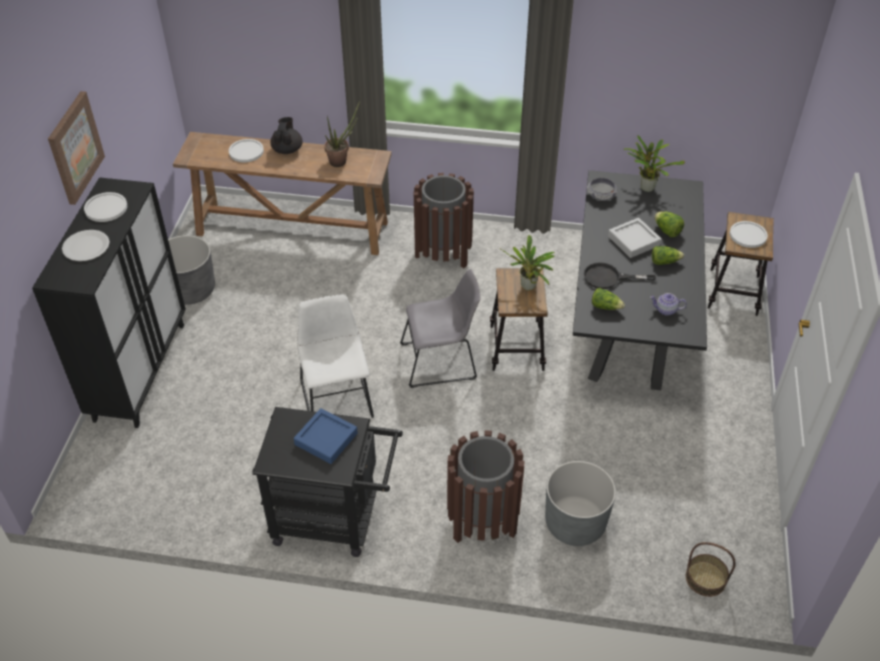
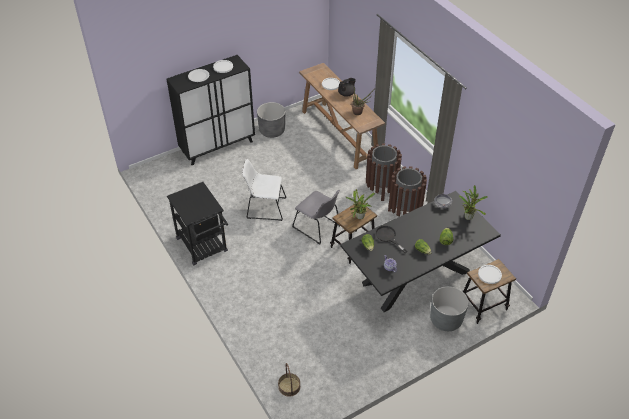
camera: 50 degrees right, 0 degrees up
(75, 147) = (226, 35): picture -> none
(326, 439) = (201, 204): blue tray -> none
(336, 395) = (264, 208): white chair -> white chair turned 120 degrees counterclockwise
(482, 521) = (246, 292): brown trash can -> brown trash can (404, 212)
(575, 523) = (275, 324): grey planter -> grey planter (446, 319)
(633, 241) = (424, 232): grey tray -> none

